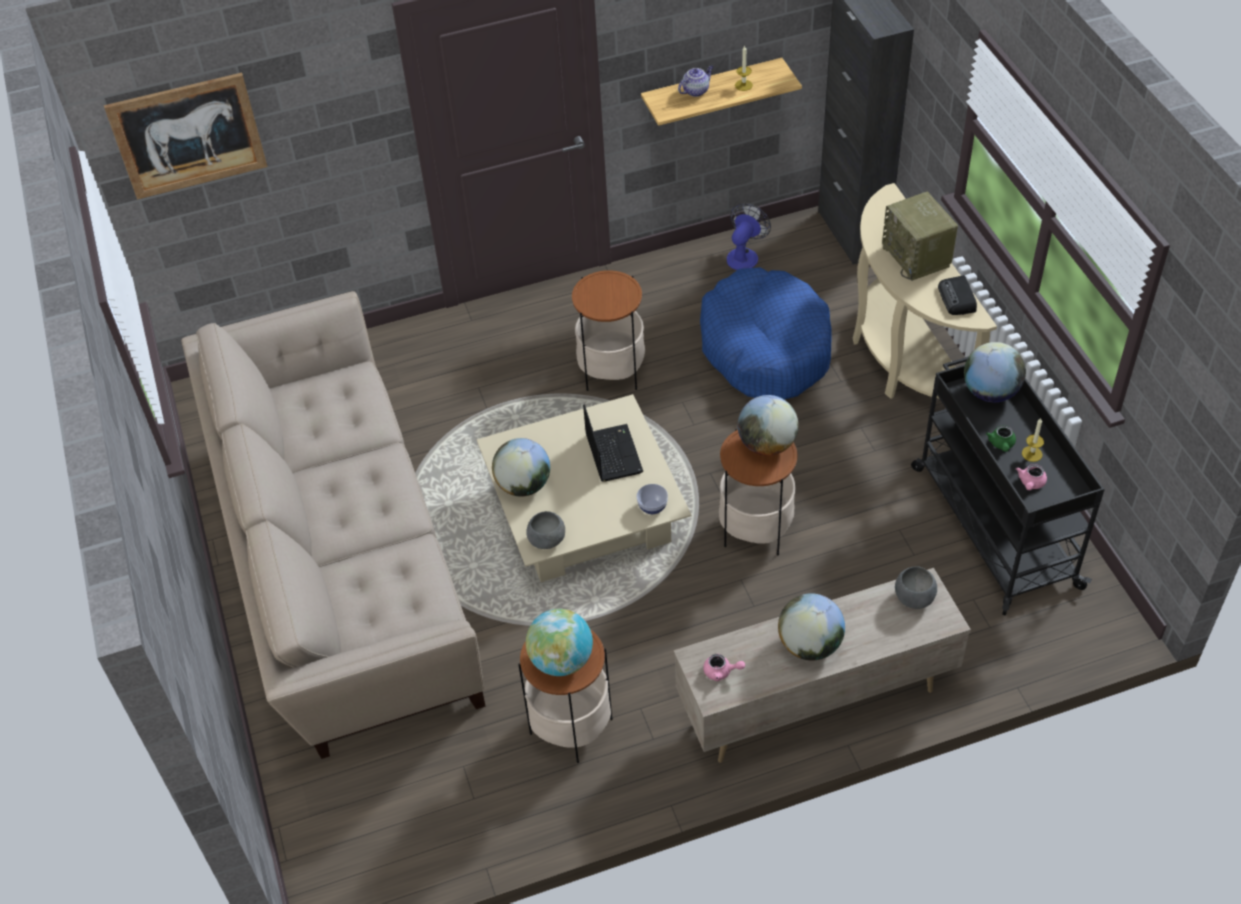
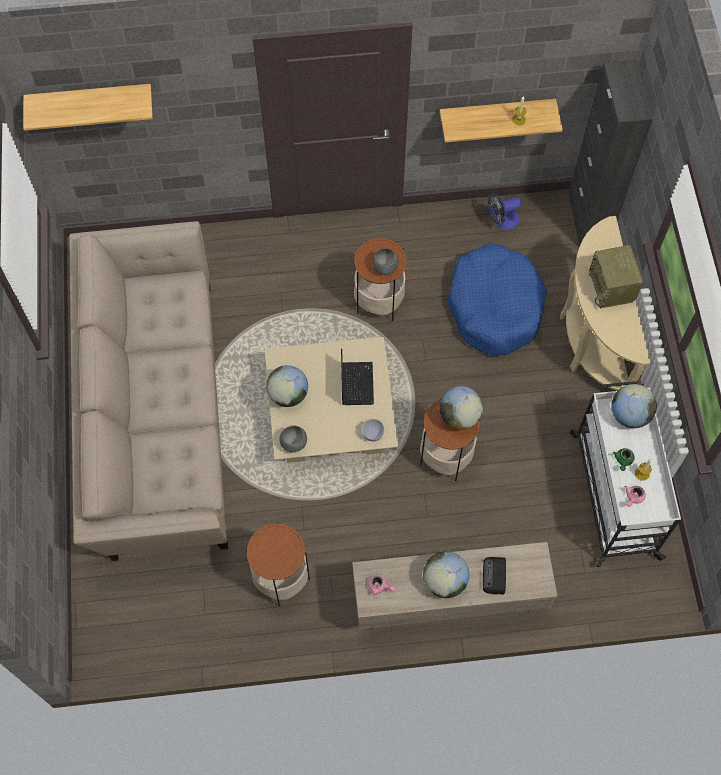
camera: 10 degrees right, 15 degrees up
(188, 135) = (90, 100): picture -> shelf
(561, 660) = (274, 553): globe -> none
(696, 90) = (481, 116): teapot -> none
(744, 255) = (502, 221): fan -> fan turned 150 degrees counterclockwise
(914, 597) = (526, 562): grey bowl -> grey bowl (385, 267)
(957, 299) = (629, 332): radio -> radio (494, 576)
(993, 524) = (613, 493): black cart -> white cart

